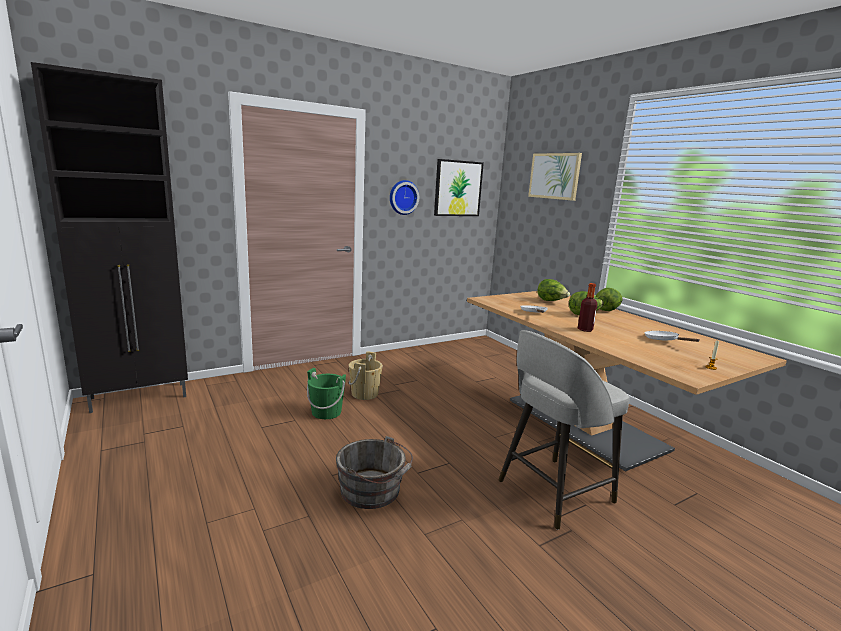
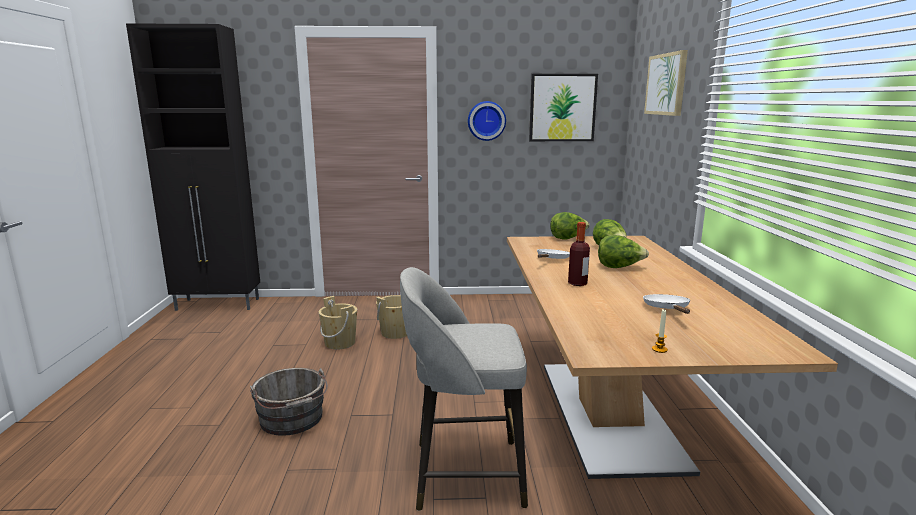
camera: 30 degrees right, 0 degrees up
(326, 412) = (340, 343): green bucket -> beige bucket
(607, 310) = (672, 265): lettuce -> lettuce (568, 238)

